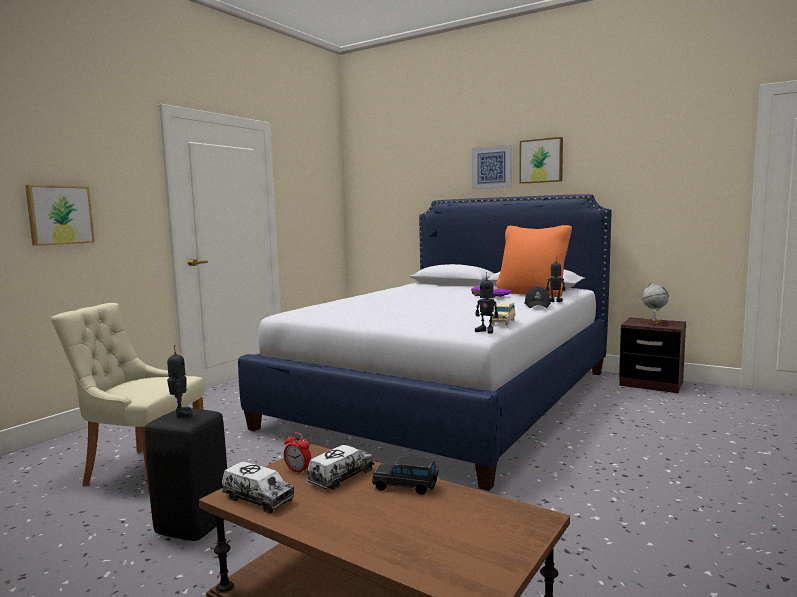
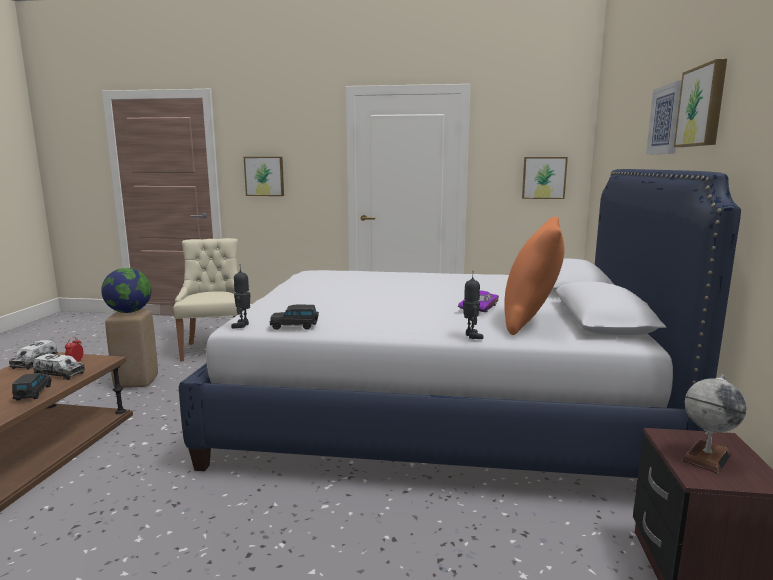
camera: 65 degrees right, 5 degrees up
(181, 414) = (129, 312): toy robot -> globe
(193, 527) = (135, 382): black stool -> beige stool
(322, 212) = (543, 178): none -> picture
(503, 322) = (295, 326): beige toy car -> black toy car
(537, 305) = (425, 331): black cap -> none

